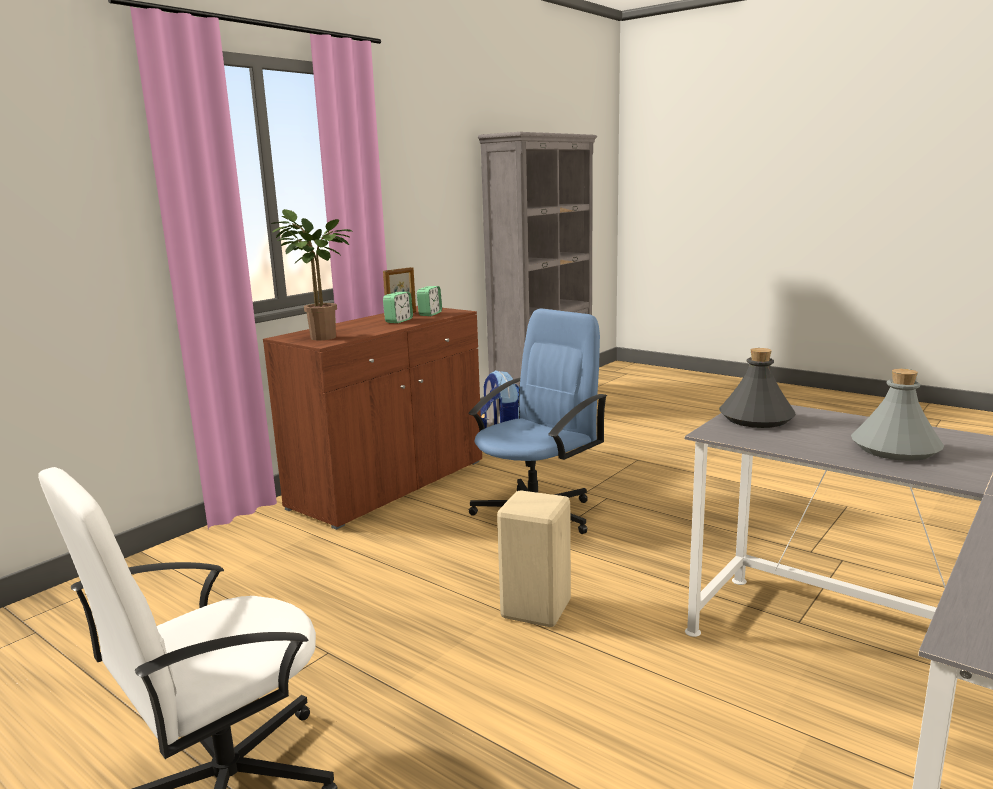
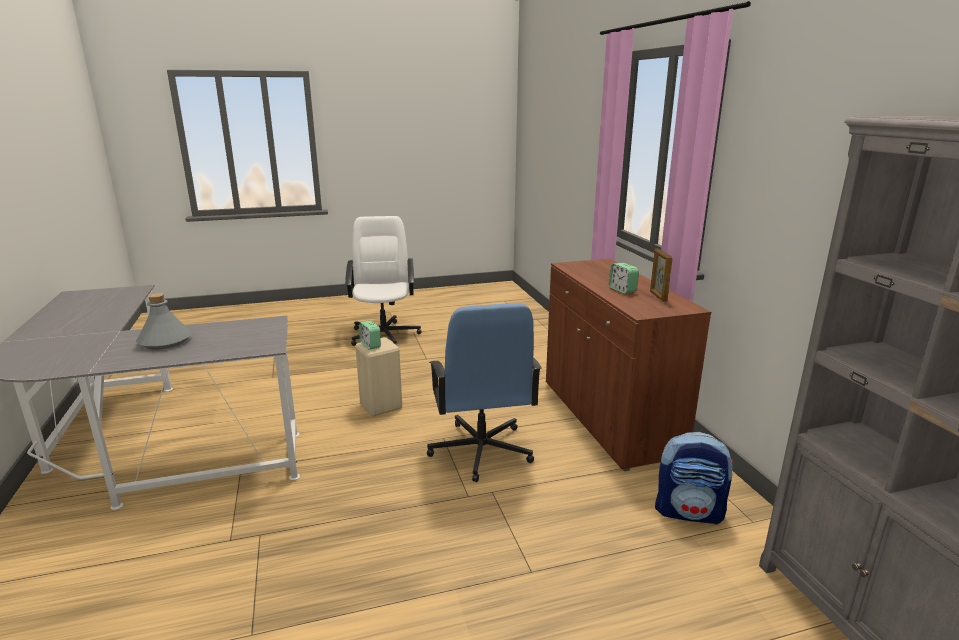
camera: 125 degrees right, 5 degrees up
(318, 338) = (585, 266): potted plant -> none
(430, 314) = (643, 303): alarm clock -> alarm clock (370, 345)
(756, 418) = (259, 336): grey bottle -> none

